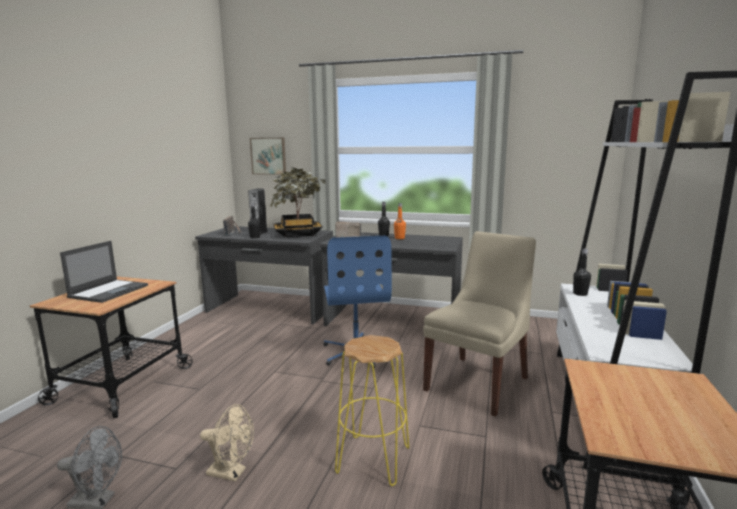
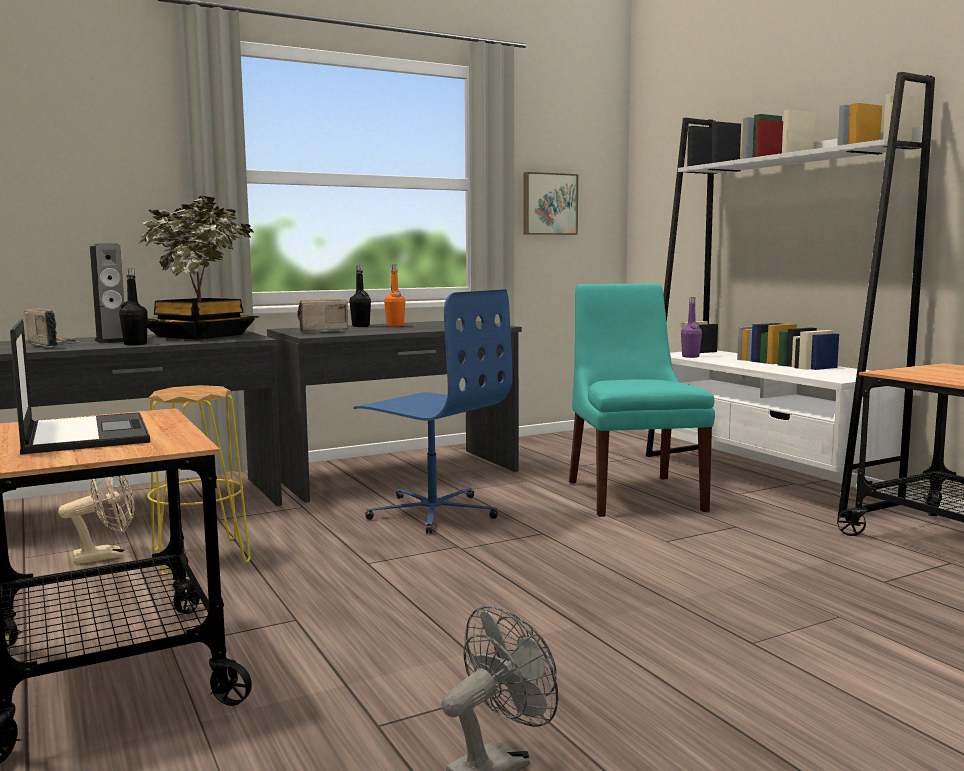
camera: 45 degrees left, 5 degrees down
(231, 473) = (591, 655): beige fan -> beige fan (107, 556)
(269, 156) = (67, 181): picture -> picture (549, 204)
(372, 459) = (694, 579): yellow stool -> yellow stool (199, 556)
(478, 382) = (633, 494): beige chair -> turquoise chair
(580, 294) = (690, 356): black bottle -> purple bottle

